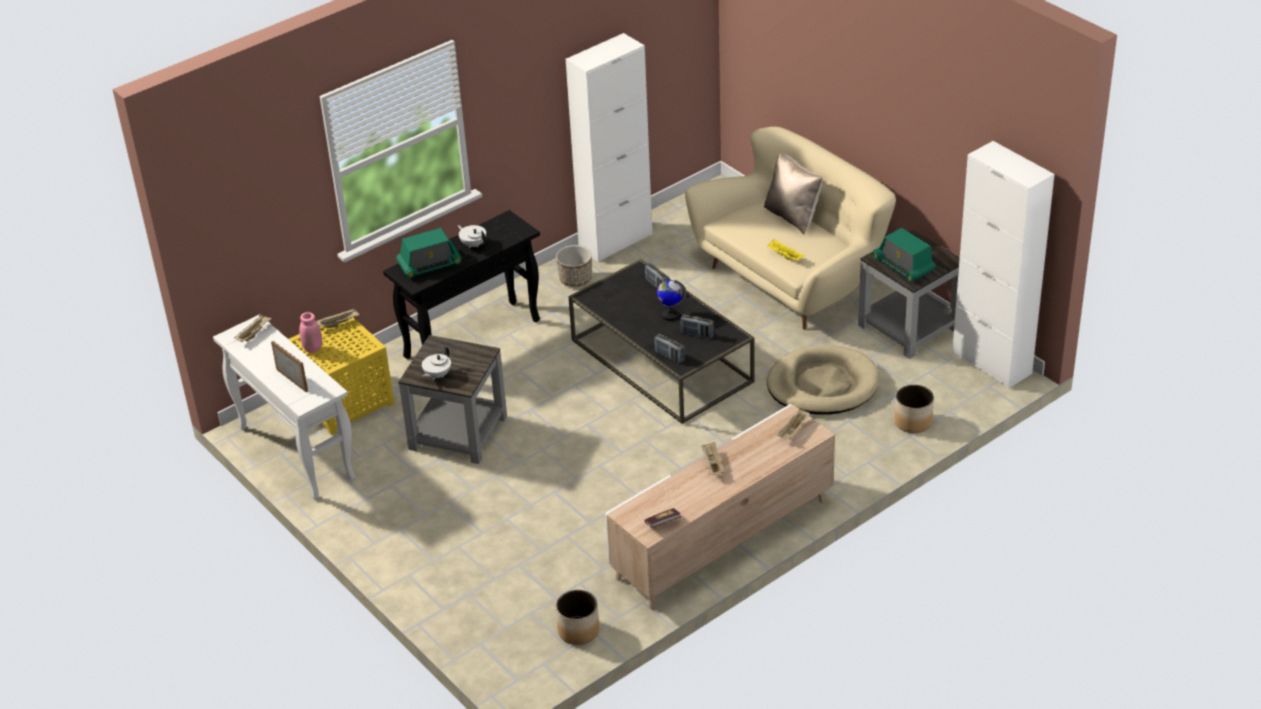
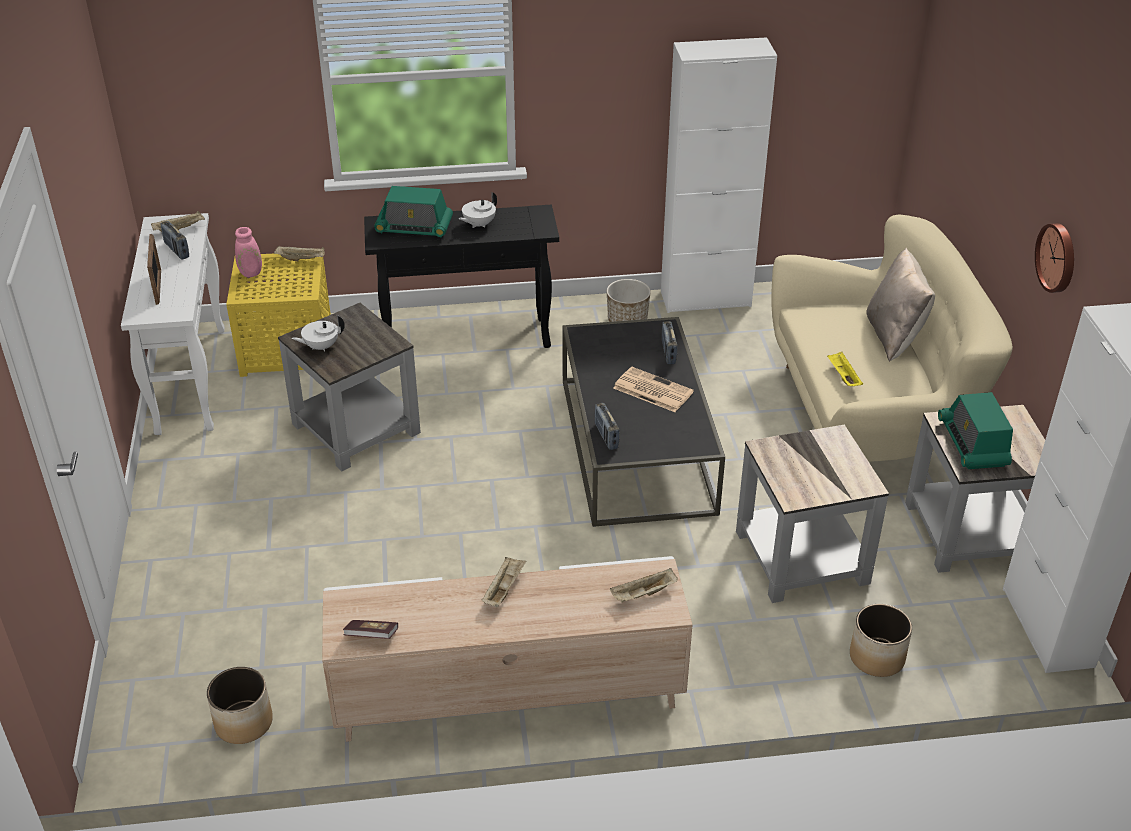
camera: 30 degrees right, 0 degrees up
(473, 244) = (478, 224): white teapot -> white teapot turned 120 degrees counterclockwise
(670, 315) = (651, 390): globe -> newspaper
(697, 334) = (661, 424): radio -> radio (176, 250)
(822, 385) = (799, 556): beige dog bed -> grey side table
(912, 127) = (1058, 257): none -> wall clock

